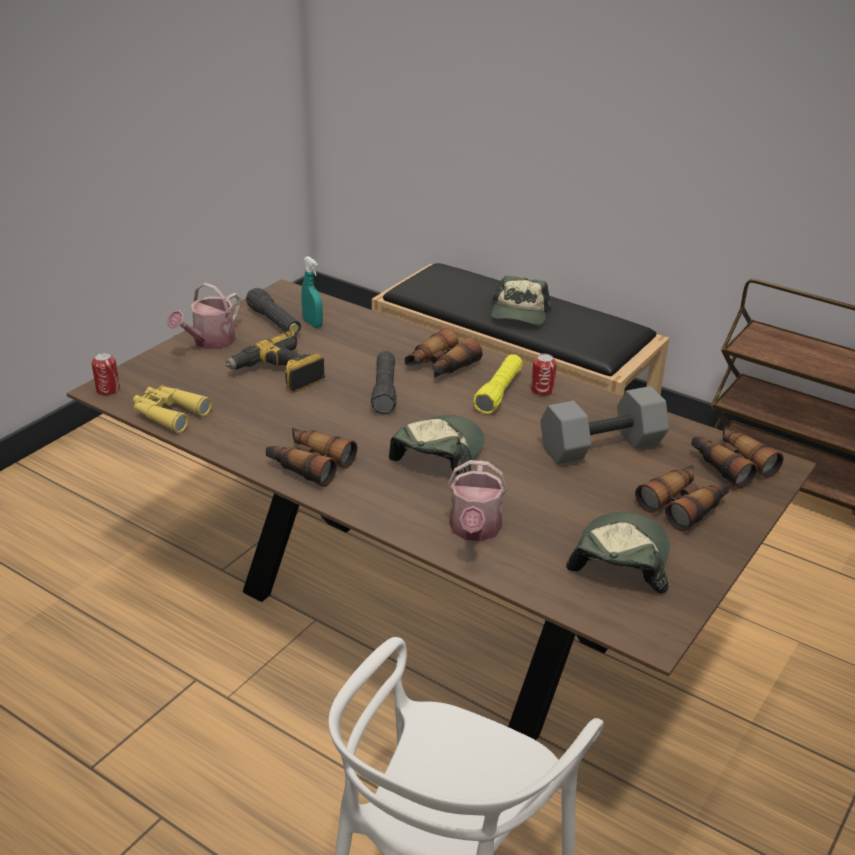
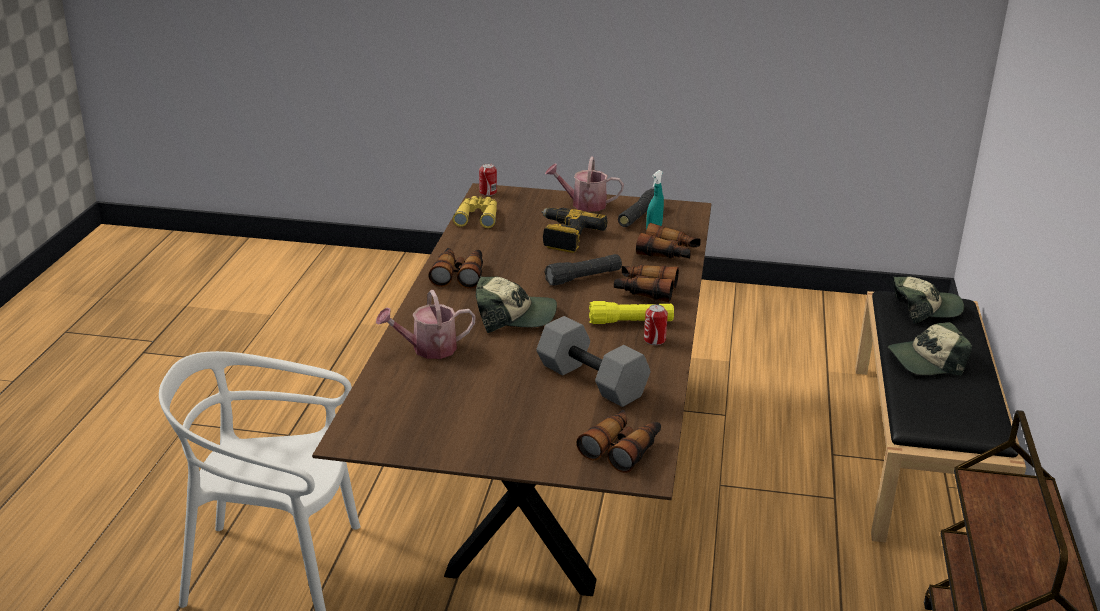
camera: 65 degrees right, 5 degrees down
(620, 560) = (434, 414): cap -> cap (924, 309)
(684, 505) = (535, 432): binoculars -> binoculars (668, 253)

